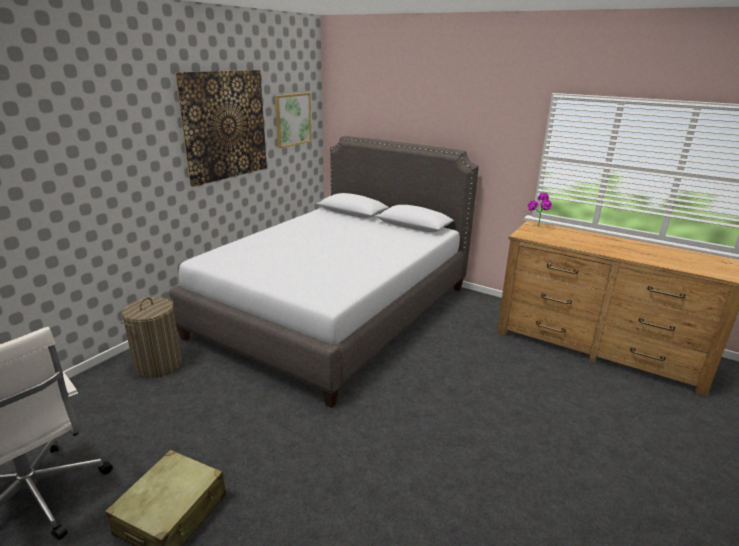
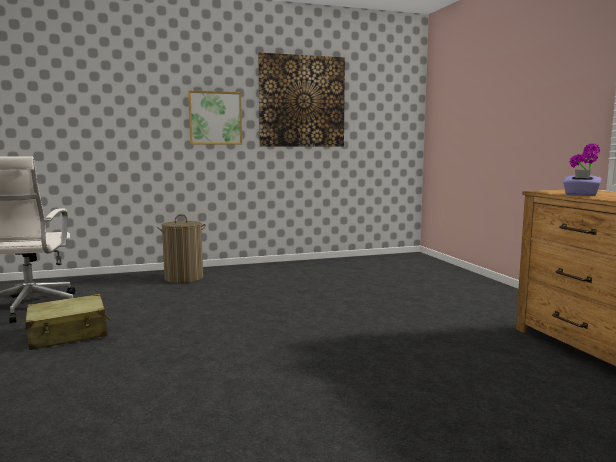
camera: 40 degrees right, 15 degrees down
(292, 119) = (383, 107): picture -> picture (215, 118)
(335, 311) = (360, 282): grey bed -> none
(557, 241) = (581, 195): none -> purple tissue box

